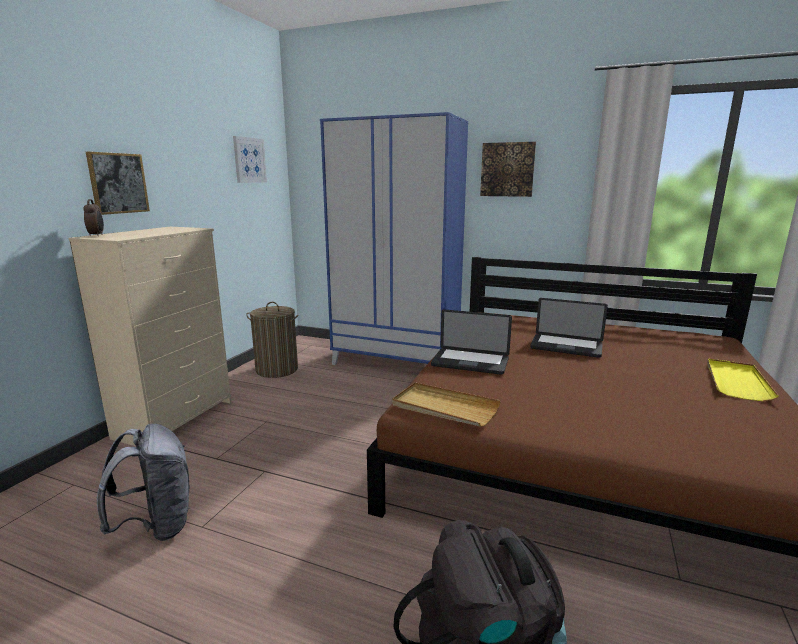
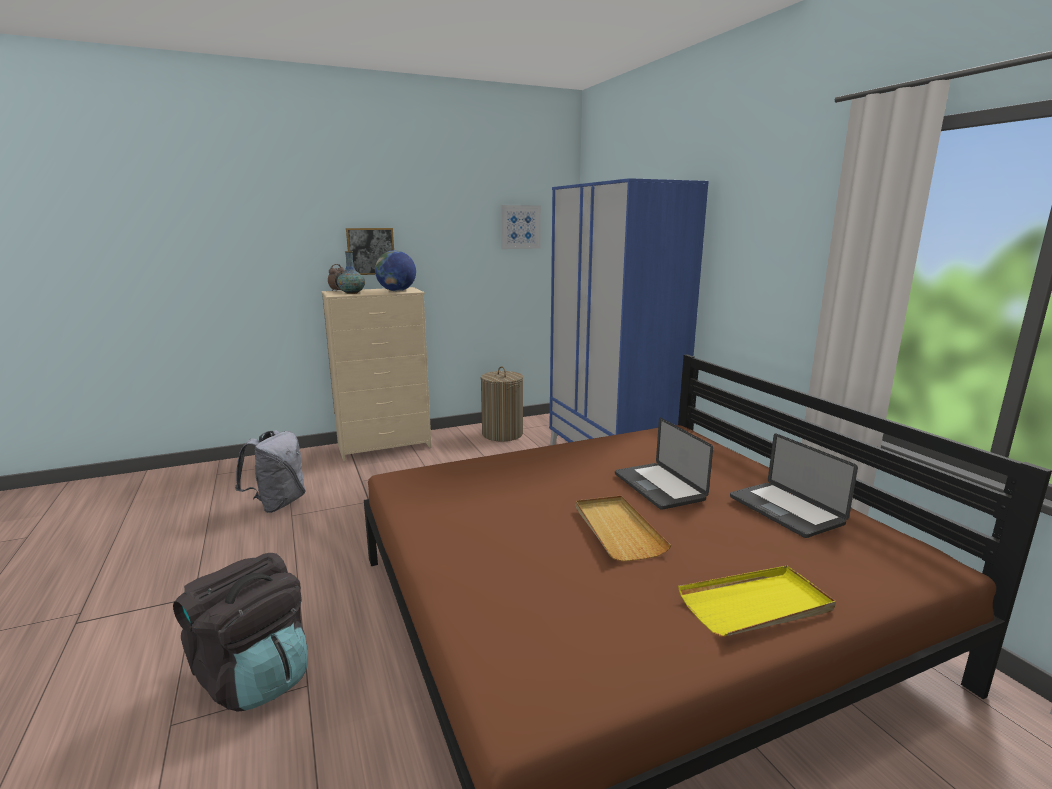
camera: 45 degrees right, 0 degrees up
(131, 235) = (352, 293): none -> vase
(177, 230) = (397, 291): none -> globe
(444, 408) = (413, 486): beige tray -> beige tray (617, 530)
(470, 362) = (527, 465): laptop -> laptop (785, 510)
(507, 169) = (746, 244): picture -> none

